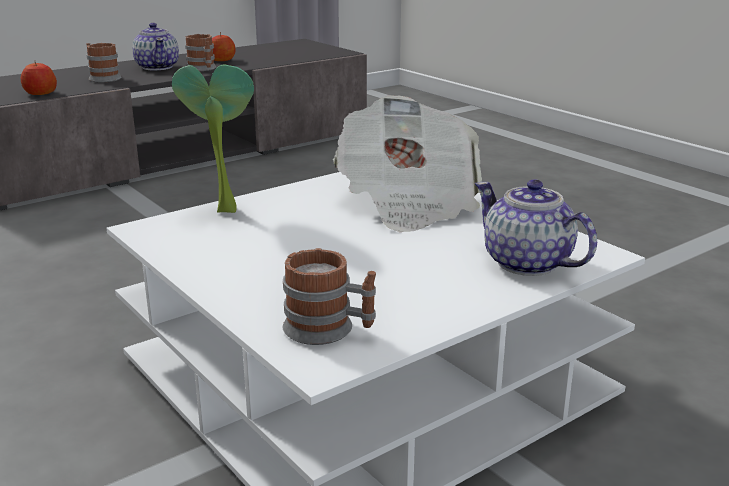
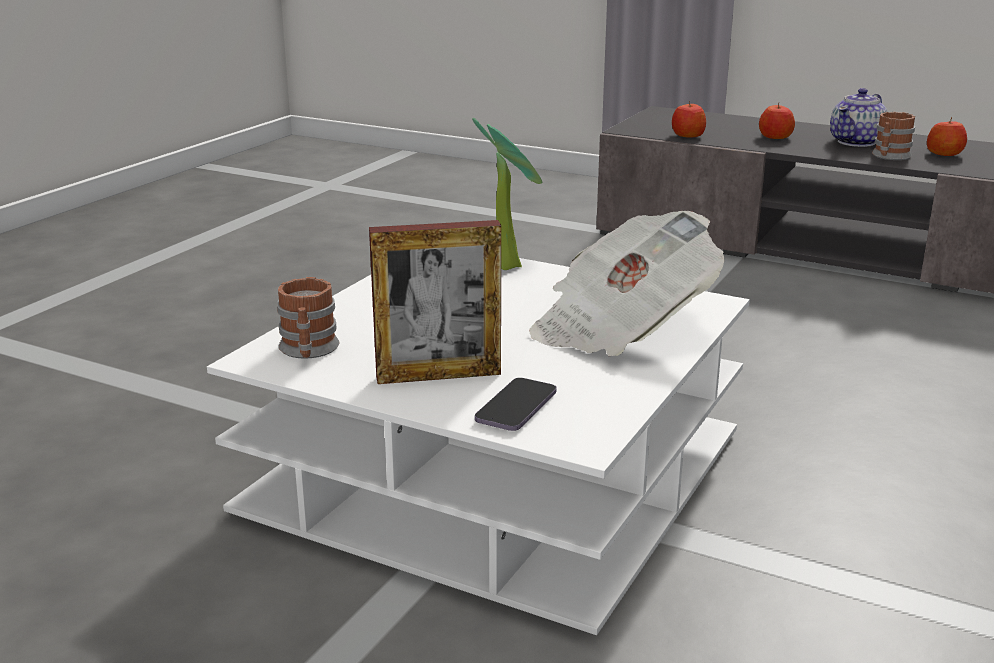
camera: 65 degrees right, 0 degrees up
(102, 78) = (775, 137): mug -> apple
(442, 280) = (438, 375): none -> picture frame
(527, 263) = (516, 407): teapot -> phone

